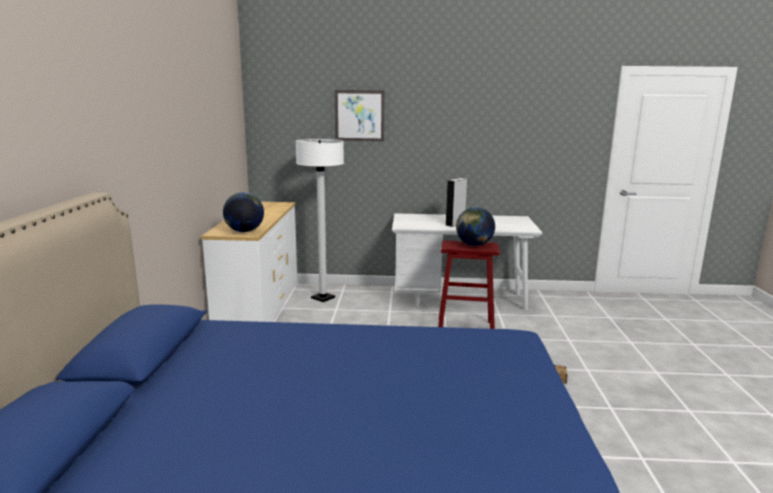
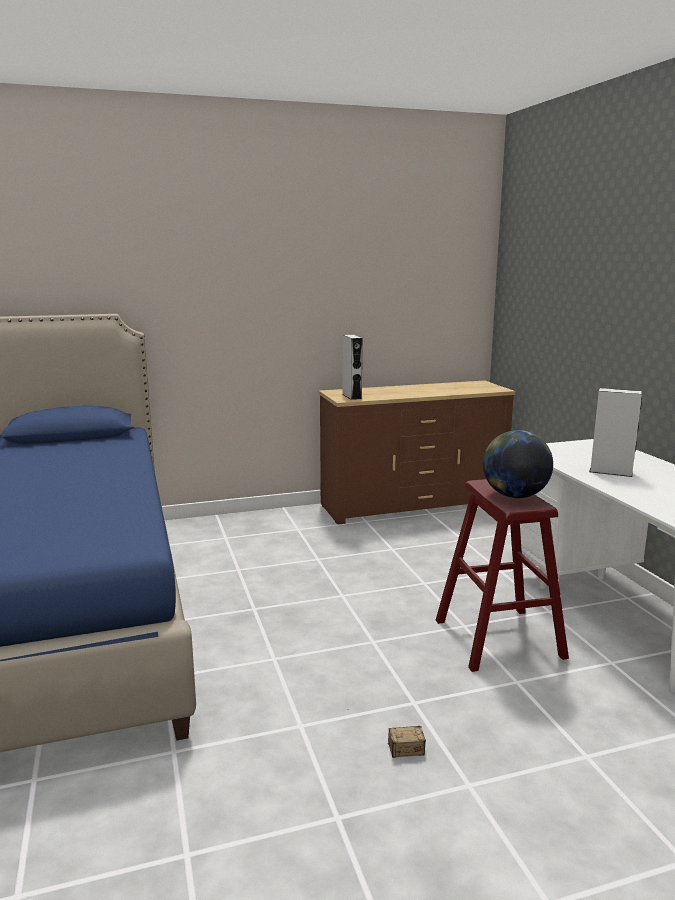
camera: 70 degrees right, 0 degrees up
(244, 231) = (351, 396): globe -> grey speaker
(259, 309) = (412, 504): white dresser -> brown dresser
(323, 298) = (487, 526): white floor lamp -> none
(359, 115) = (589, 272): picture -> none

